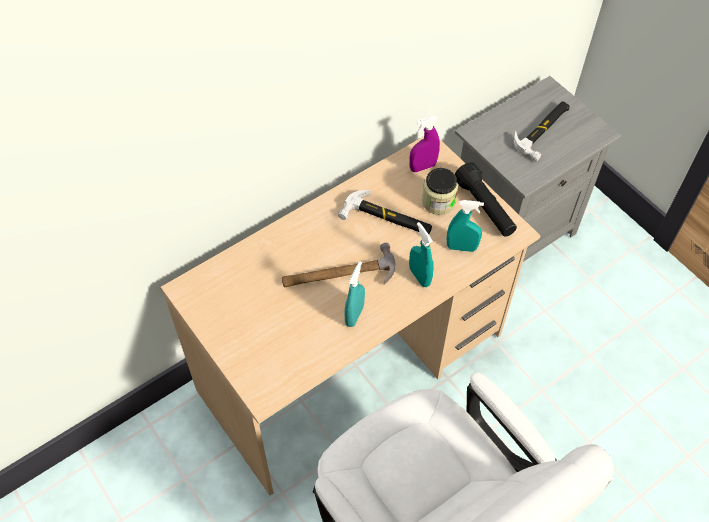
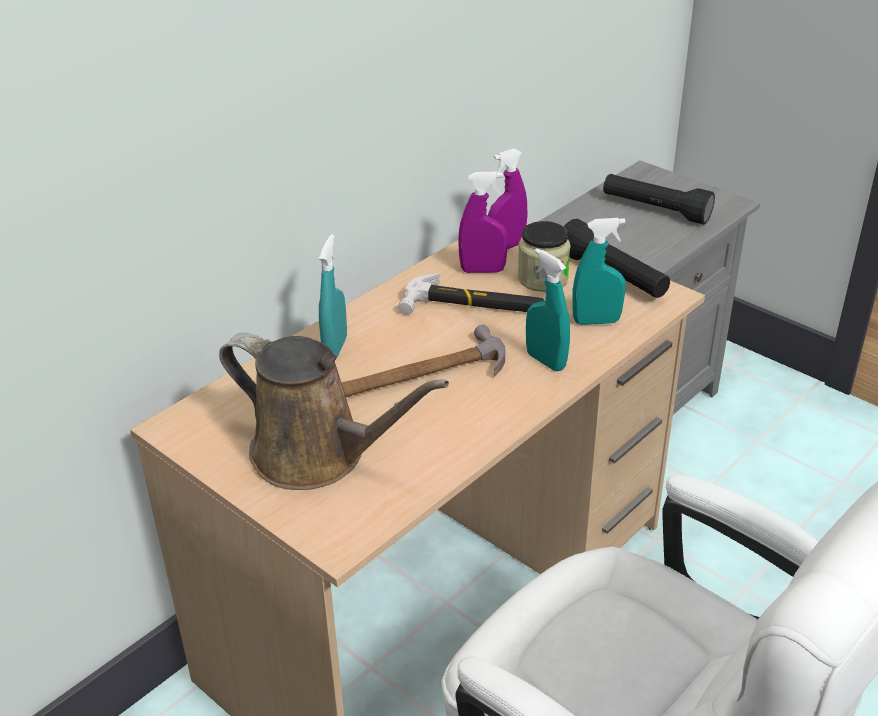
camera: 10 degrees left, 20 degrees down
(265, 328) = (318, 455): none -> brown watering can
(354, 315) = (460, 419): turquoise spray bottle -> turquoise spray bottle (335, 347)
(401, 187) = (482, 270): none -> purple spray bottle
(543, 130) = (655, 210): hammer -> black flashlight

